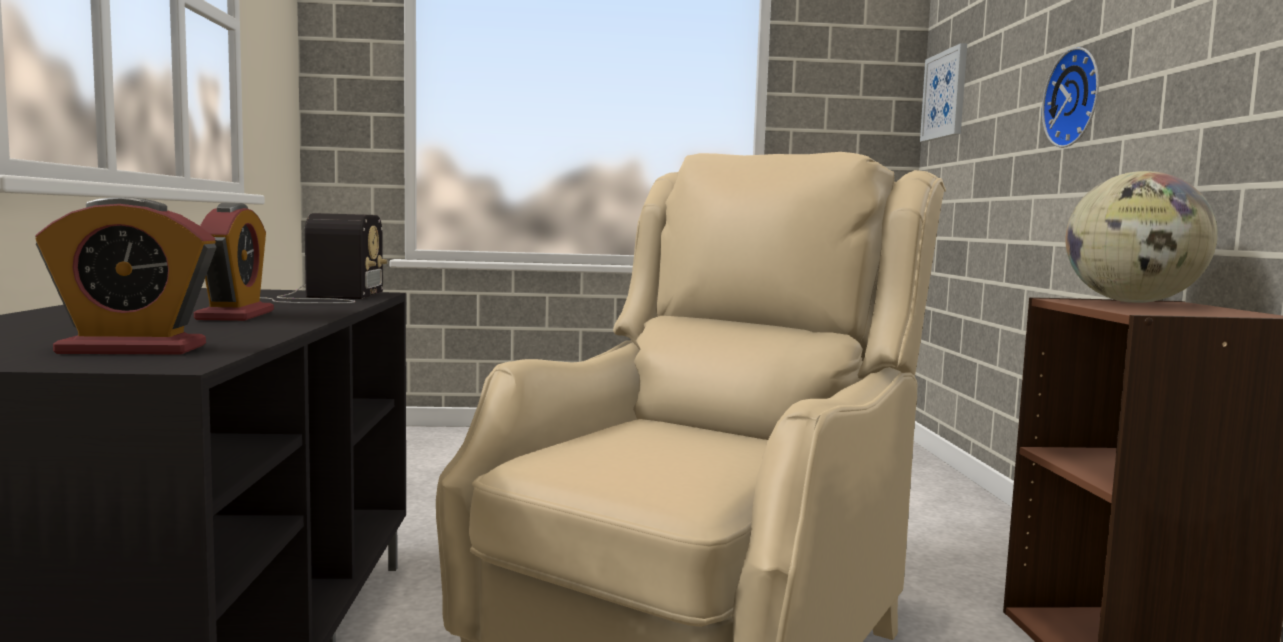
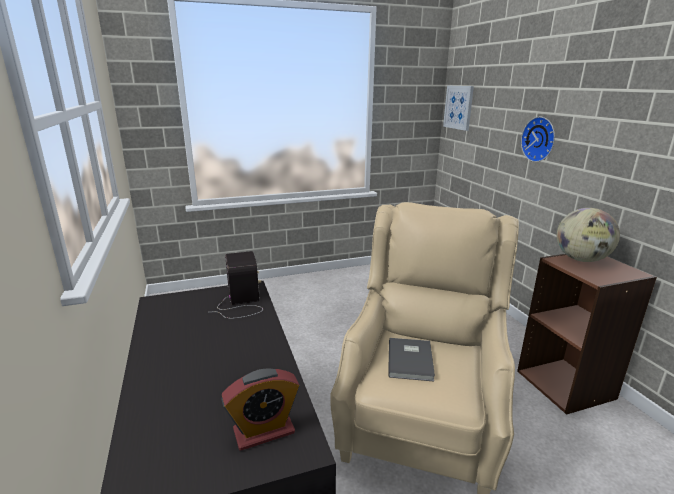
camera: 15 degrees left, 15 degrees up
(235, 315) = (238, 351): alarm clock -> none
(642, 442) = (411, 360): none -> grey book

